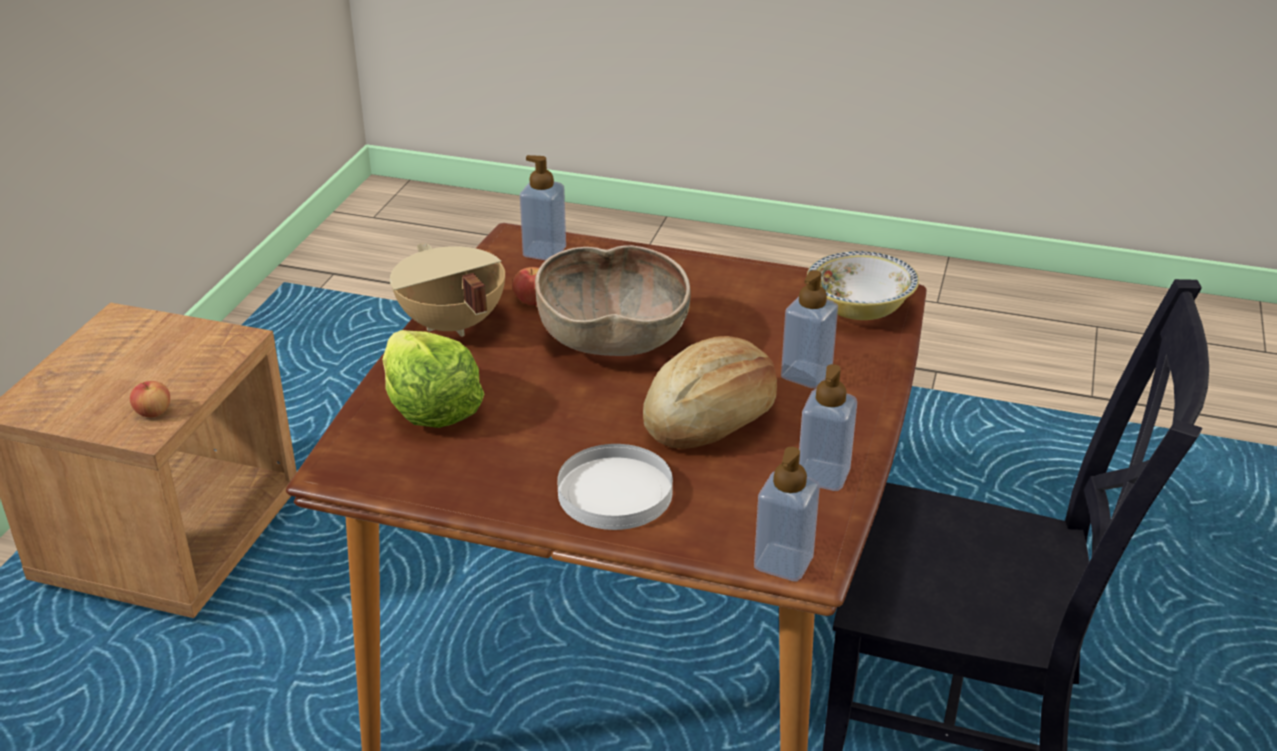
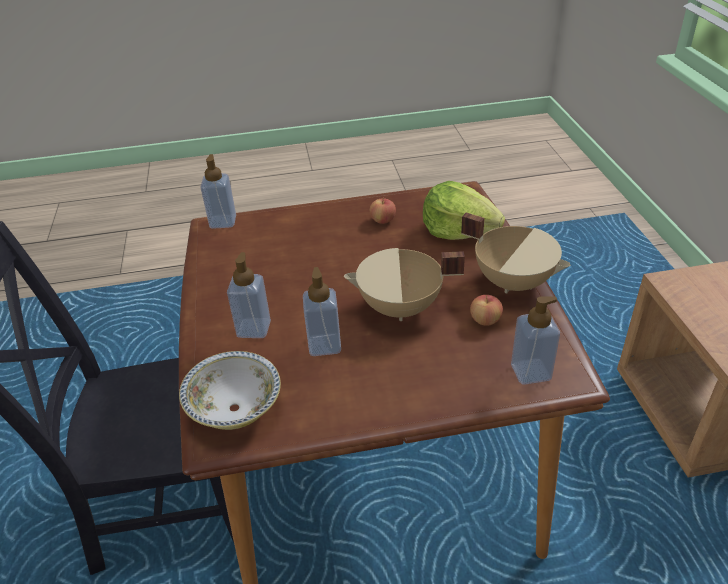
camera: 155 degrees right, 5 degrees up
(153, 412) = (686, 293): apple -> apple (383, 220)
(613, 340) = (400, 309): brown bowl -> beige cooking pot
(614, 493) = (323, 224): white plate -> none
(712, 419) = (298, 277): bread -> none
(823, 475) = (218, 267): soap dispenser -> soap dispenser (324, 345)

